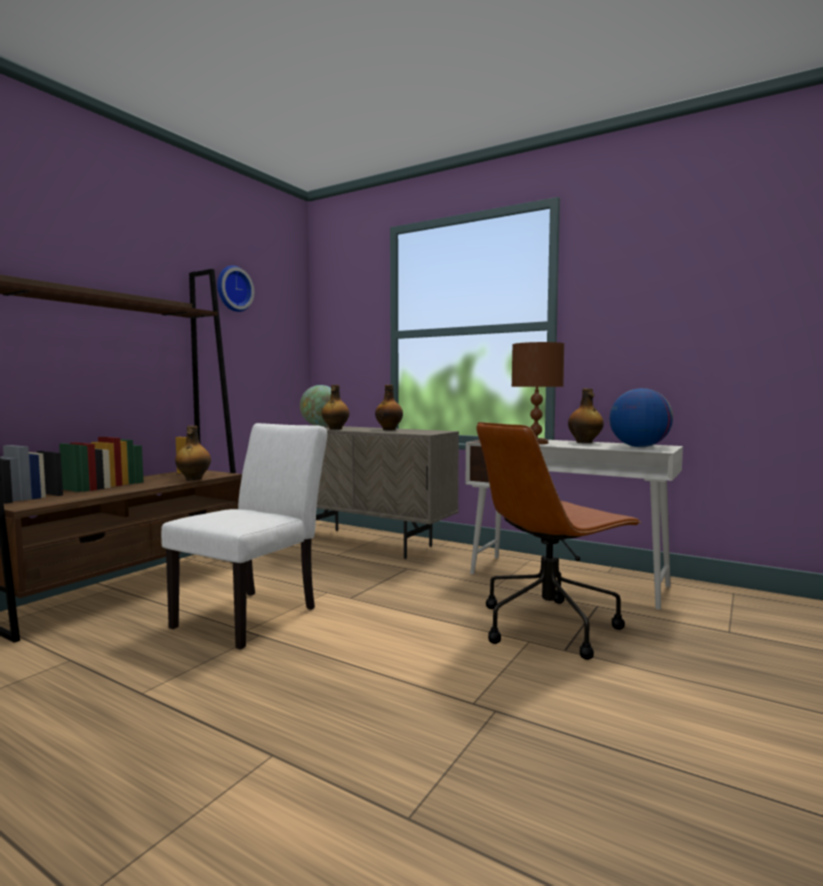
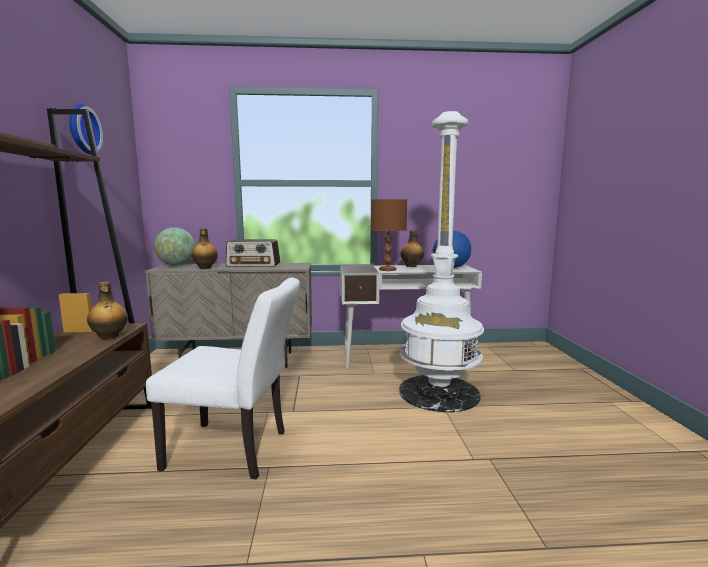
camera: 35 degrees left, 5 degrees up
(254, 614) = (236, 450): white chair -> white chair turned 105 degrees clockwise
(389, 429) = (254, 265): bottle -> radio
(549, 625) = (438, 392): brown office chair -> white floor lamp

